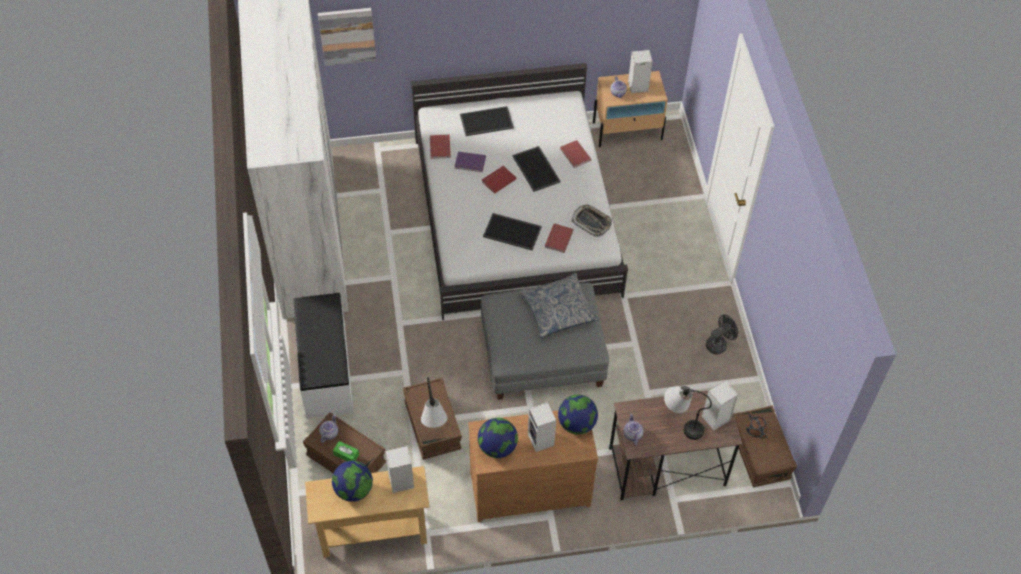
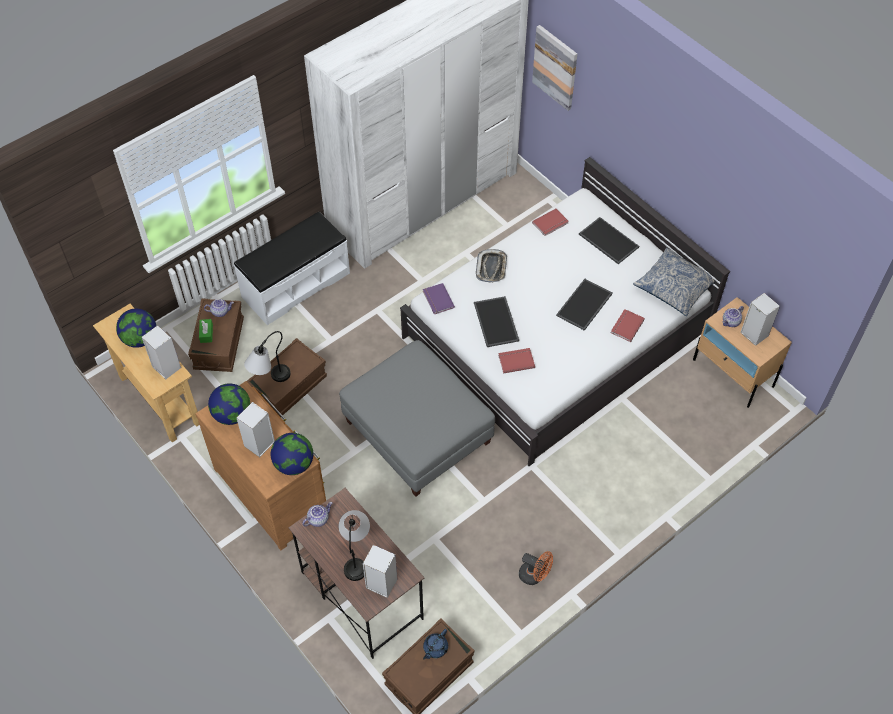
camera: 60 degrees right, 0 degrees up
(470, 163) = (550, 253): purple book -> purple book (437, 300)
(498, 180) = (547, 282): red book -> none
(558, 310) = (440, 403): pillow -> pillow (674, 287)
(591, 222) = (556, 378): tray -> tray (491, 268)
(719, 344) = (534, 576): black fan -> orange fan
(756, 430) = (435, 648): brown teapot -> blue teapot

